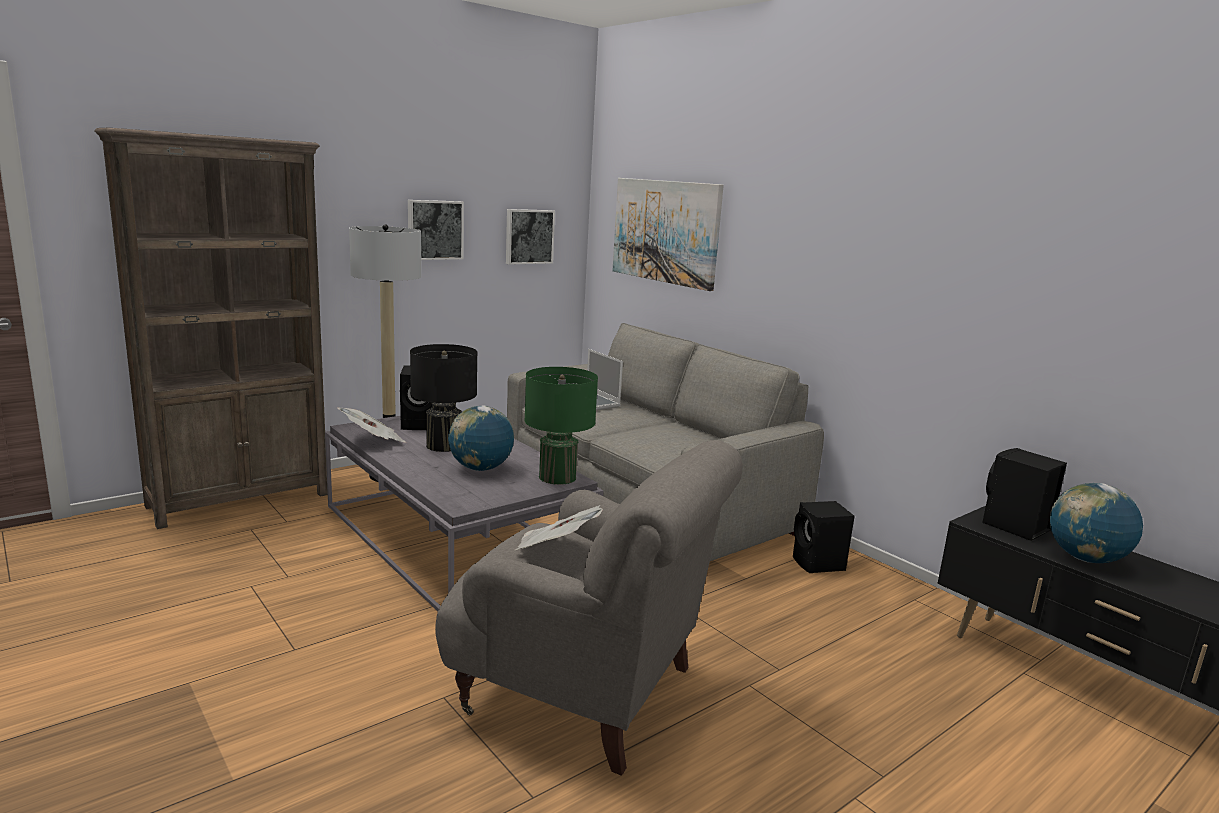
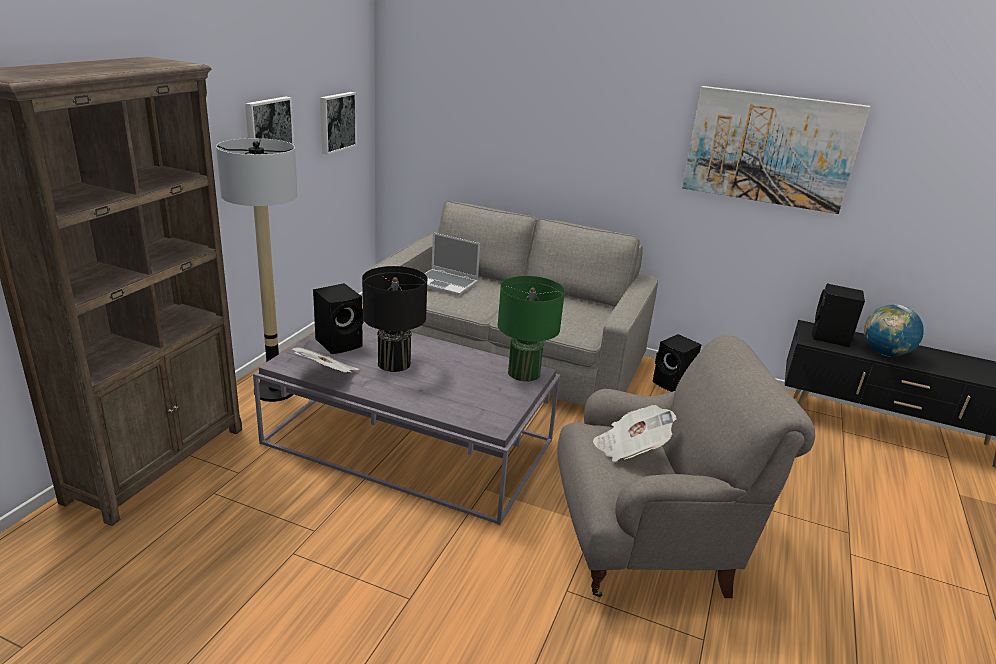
camera: 30 degrees left, 10 degrees up
(480, 469) = (457, 381): globe -> none
(665, 231) = (478, 112): picture -> picture (770, 149)

